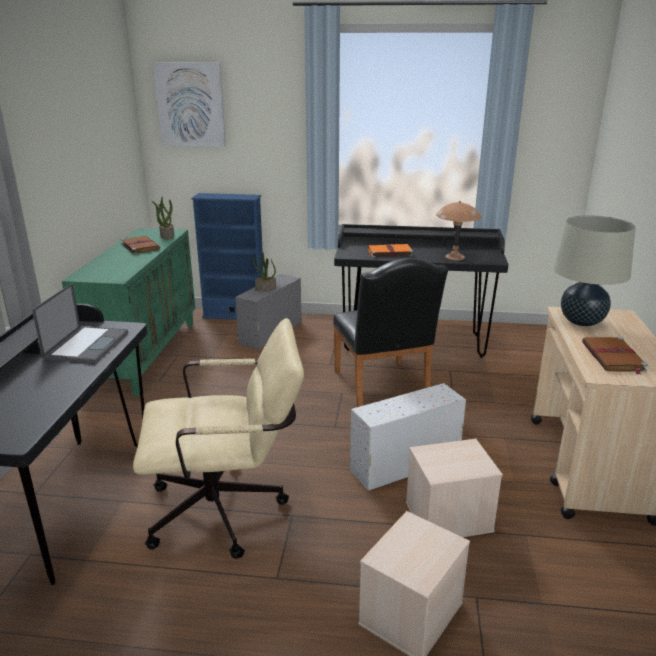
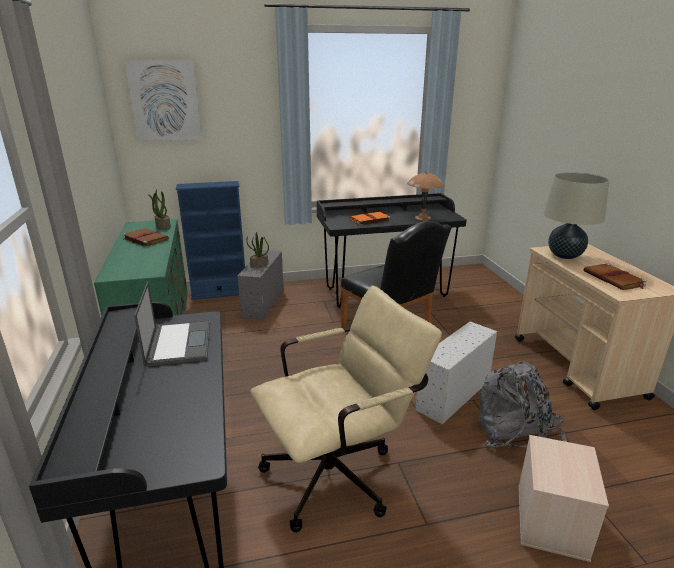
camera: 20 degrees left, 0 degrees up
(448, 517) = (516, 431): beige storage box -> grey backpack

